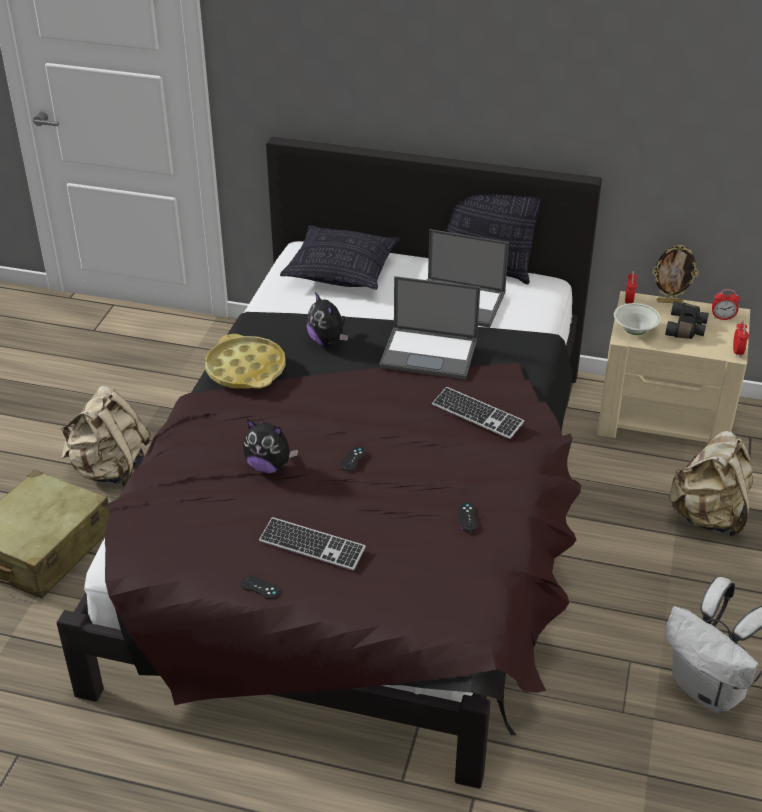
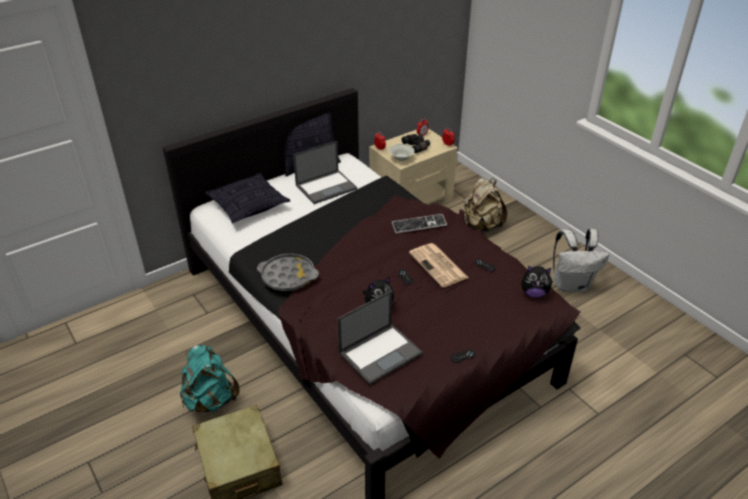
camera: 50 degrees left, 0 degrees up
(111, 470) = (210, 400): beige backpack -> turquoise backpack
(246, 369) = (288, 276): yellow tray -> grey tray
(312, 546) = (452, 323): keyboard -> none
(327, 342) = (300, 240): plush toy -> plush toy (534, 293)
(412, 476) = (439, 266): none -> newspaper
(430, 353) = (356, 213): laptop -> laptop (381, 352)
(669, 302) = (394, 140): picture frame -> none

